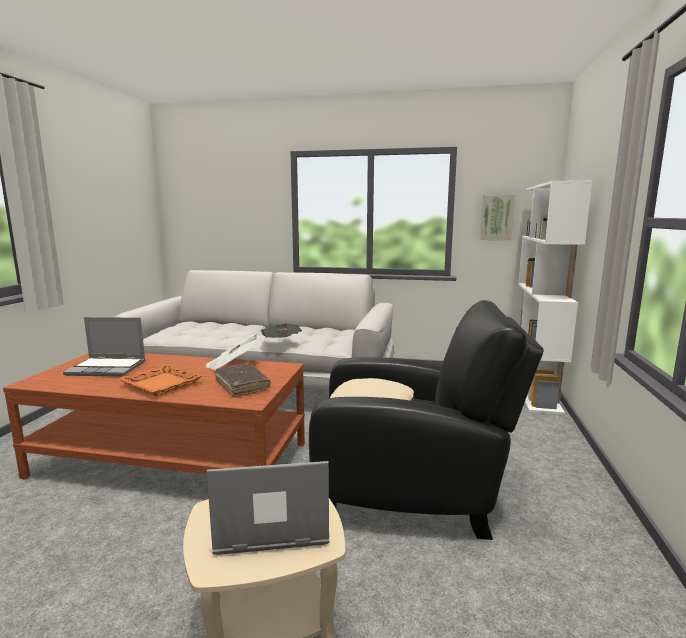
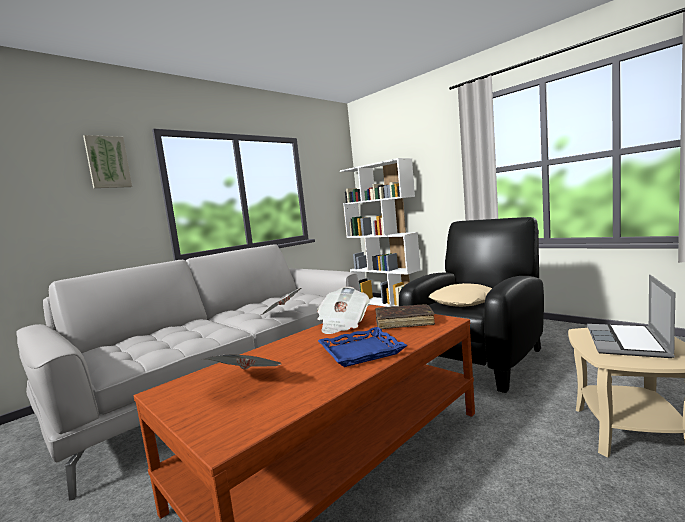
camera: 55 degrees left, 5 degrees down
(108, 368) = (250, 382): laptop -> newspaper
(161, 384) = (361, 352): orange tray -> blue tray
(496, 217) = (327, 191): picture -> picture (107, 162)

